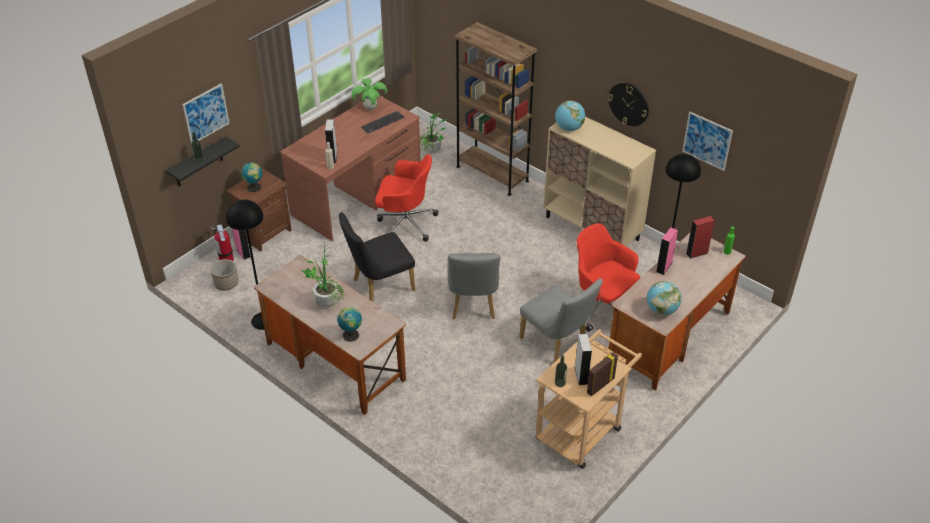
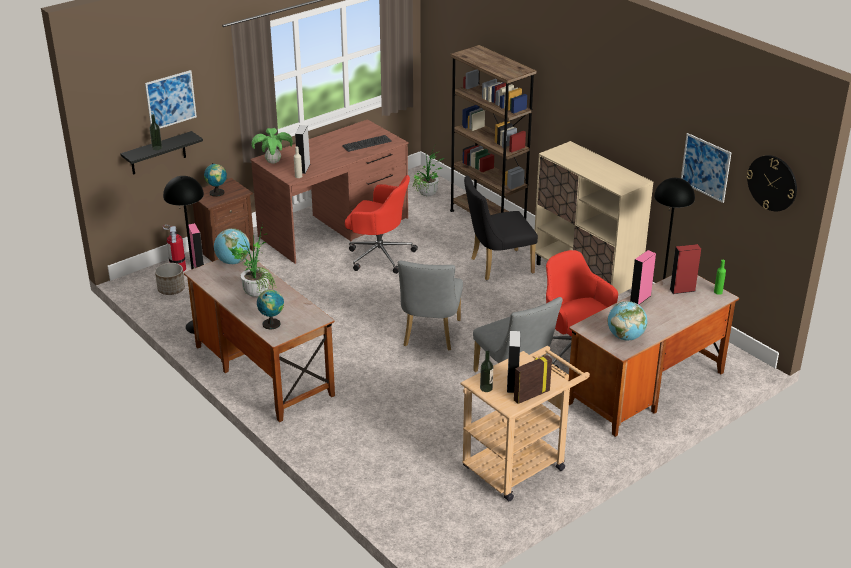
camera: 10 degrees right, 10 degrees down
(370, 108) = (357, 131): potted plant -> potted plant (273, 162)
(379, 286) = (332, 308): black chair -> black chair (497, 266)
(569, 128) = (561, 155): globe -> globe (233, 262)
(628, 104) = (626, 129): wall clock -> wall clock (772, 183)

